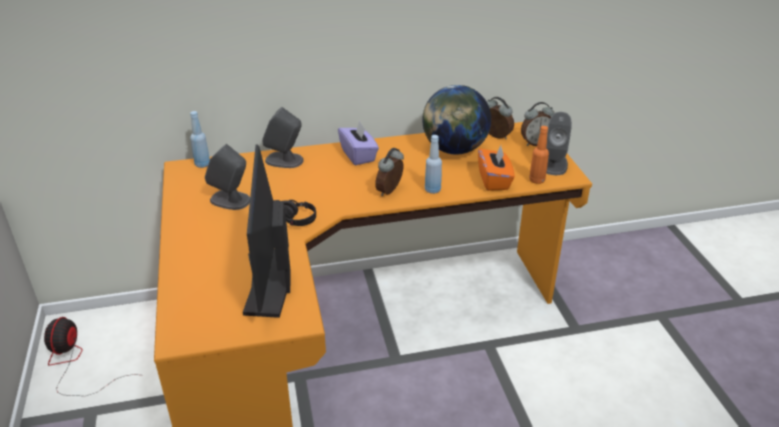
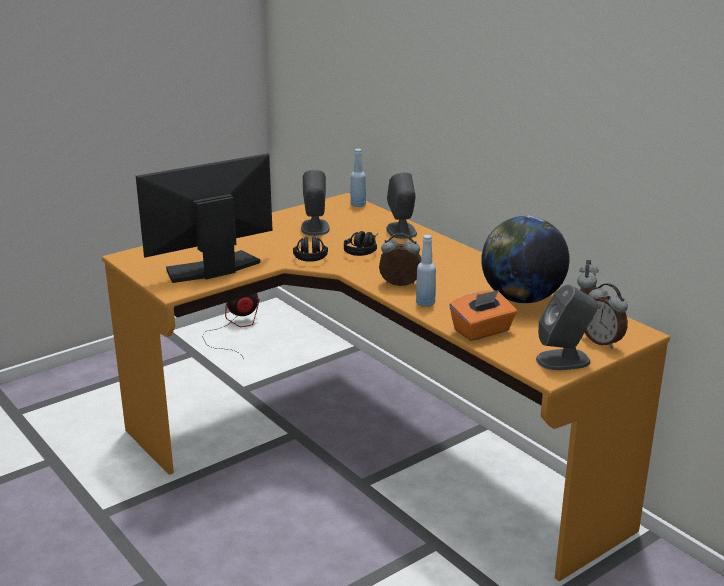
camera: 65 degrees right, 10 degrees down
(306, 189) = (363, 250): none -> black headphones
(358, 155) = (449, 257): purple tissue box -> none
(536, 180) = (512, 355): orange bottle -> none

